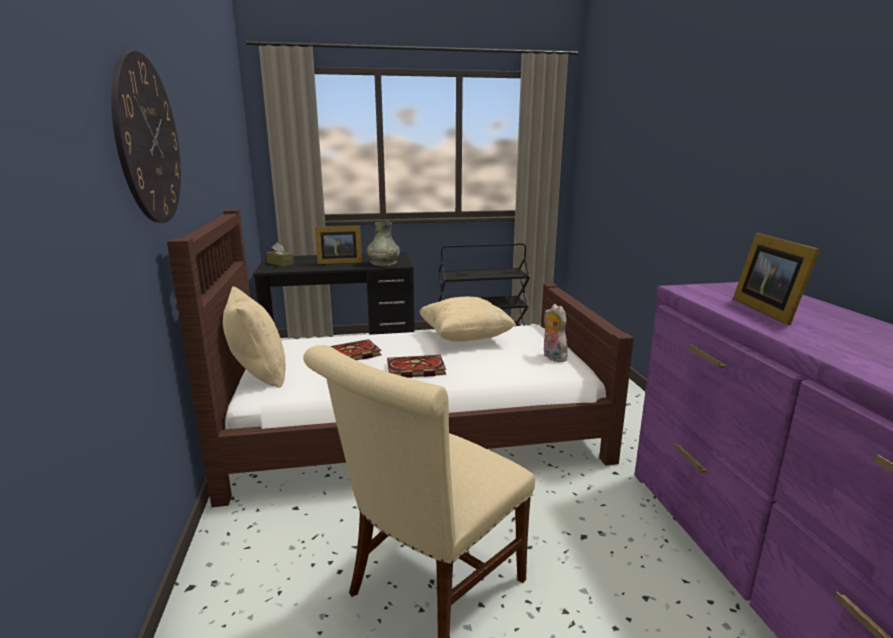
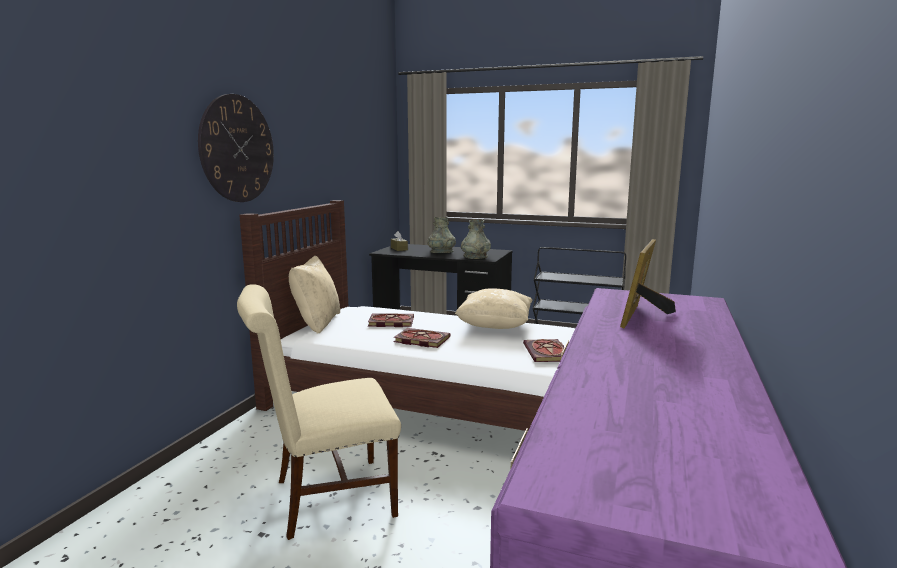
camera: 30 degrees right, 5 degrees down
(338, 262) = (441, 252): picture frame -> grey vase
(552, 357) = (547, 353): plush toy -> book

